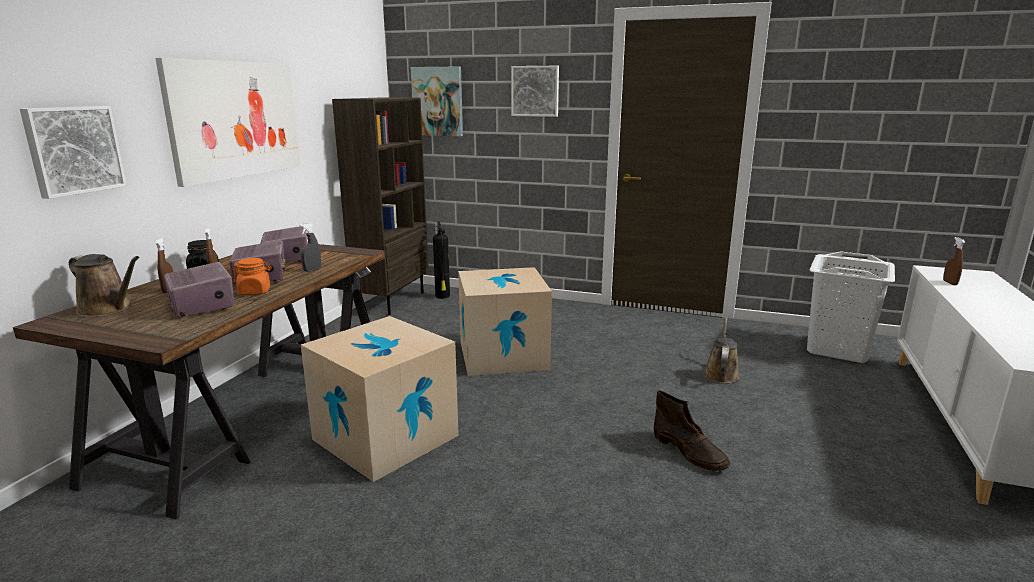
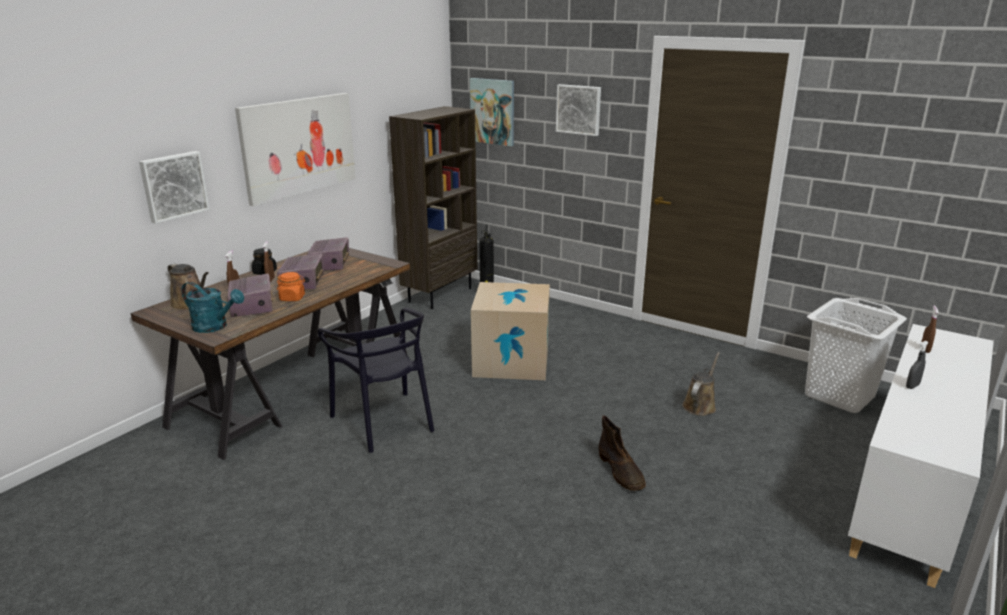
camera: 15 degrees right, 5 degrees up
(155, 330) = (215, 327): none -> turquoise watering can
(312, 270) = (343, 280): grey spray bottle -> grey spray bottle (912, 386)
(385, 437) = (384, 421): cardboard box -> black chair

